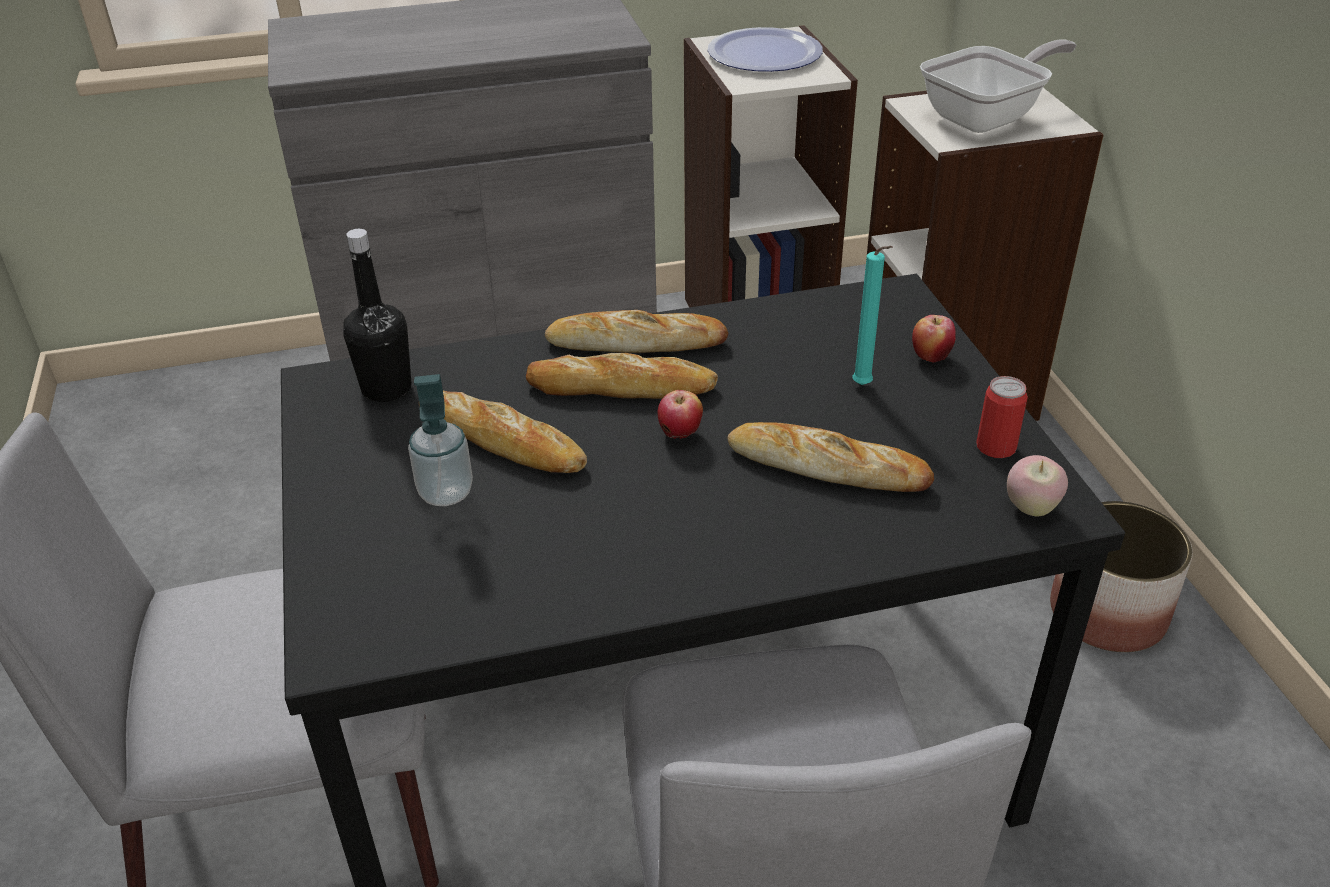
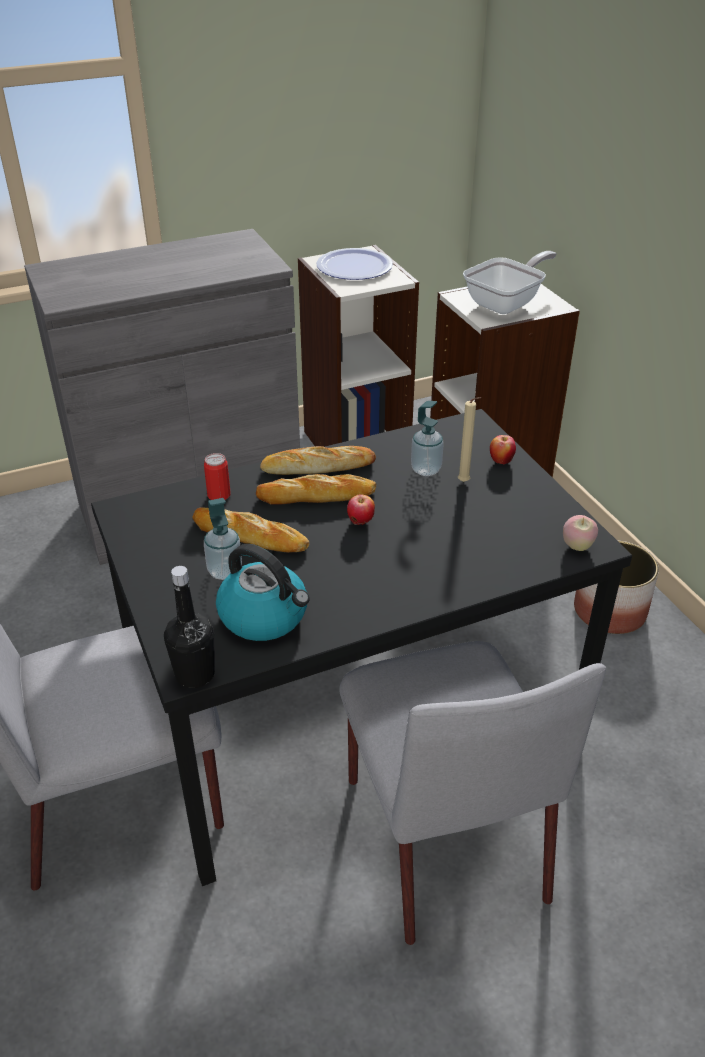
camera: 10 degrees left, 0 degrees up
(386, 388) = (166, 510): black bottle -> black bottle (195, 674)
(487, 572) = (265, 616): none -> kettle
(805, 361) = (426, 470): none -> soap dispenser
(827, 466) = (454, 533): bread -> none
(864, 386) = (465, 482): turquoise candle -> beige candle
(996, 447) = (550, 512): can -> can (219, 495)

